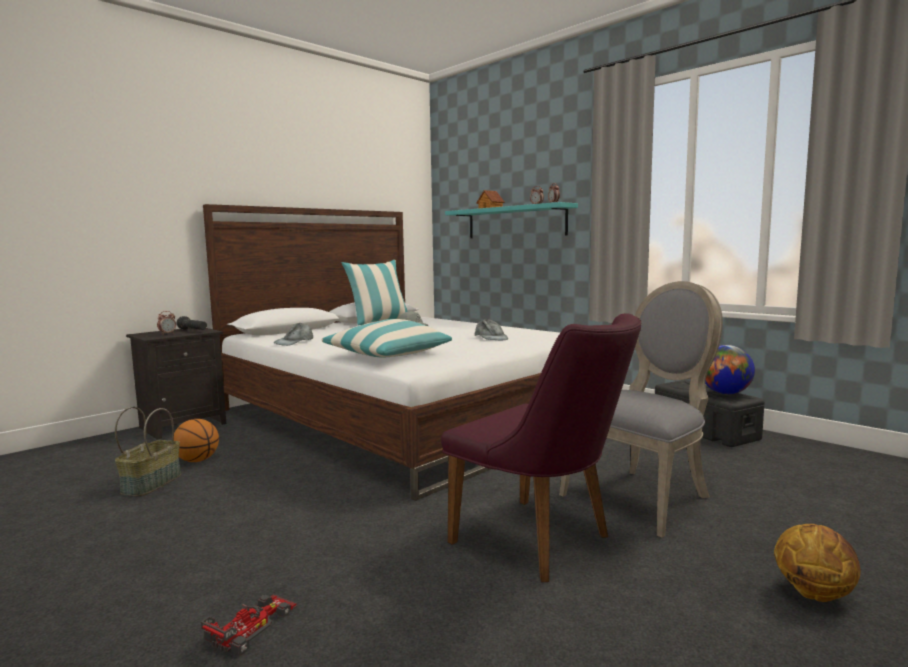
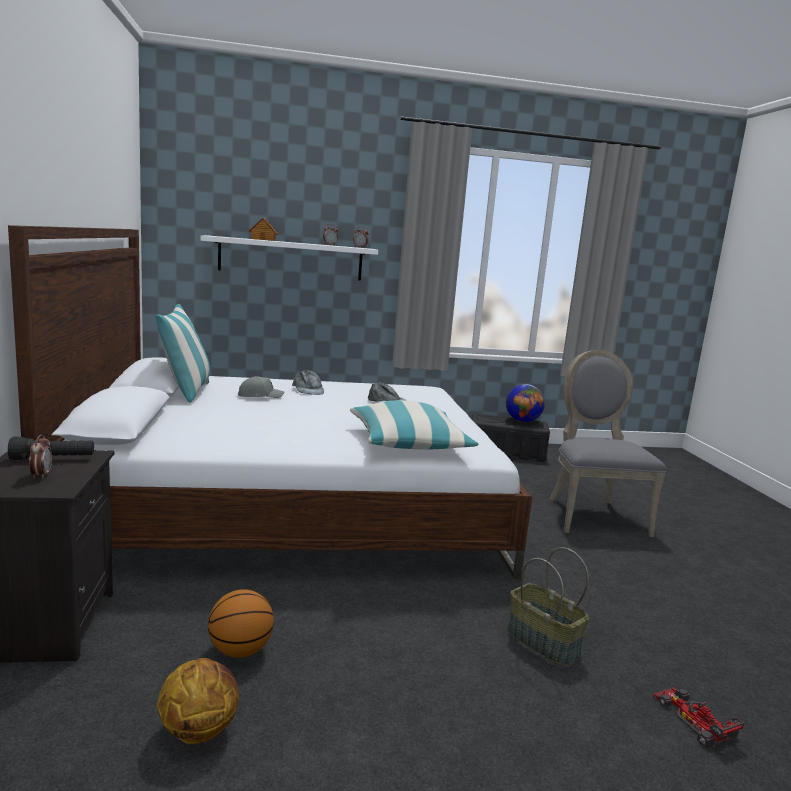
camera: 55 degrees left, 5 degrees up
(151, 483) = (279, 704): basket -> basket (541, 642)
(294, 342) = (232, 445): grey cap -> grey cap (308, 389)
(515, 222) = (291, 258): turquoise shelf -> white shelf
(543, 543) = (635, 568): purple chair -> none
(814, 593) = (736, 538): basketball -> basketball (199, 730)

